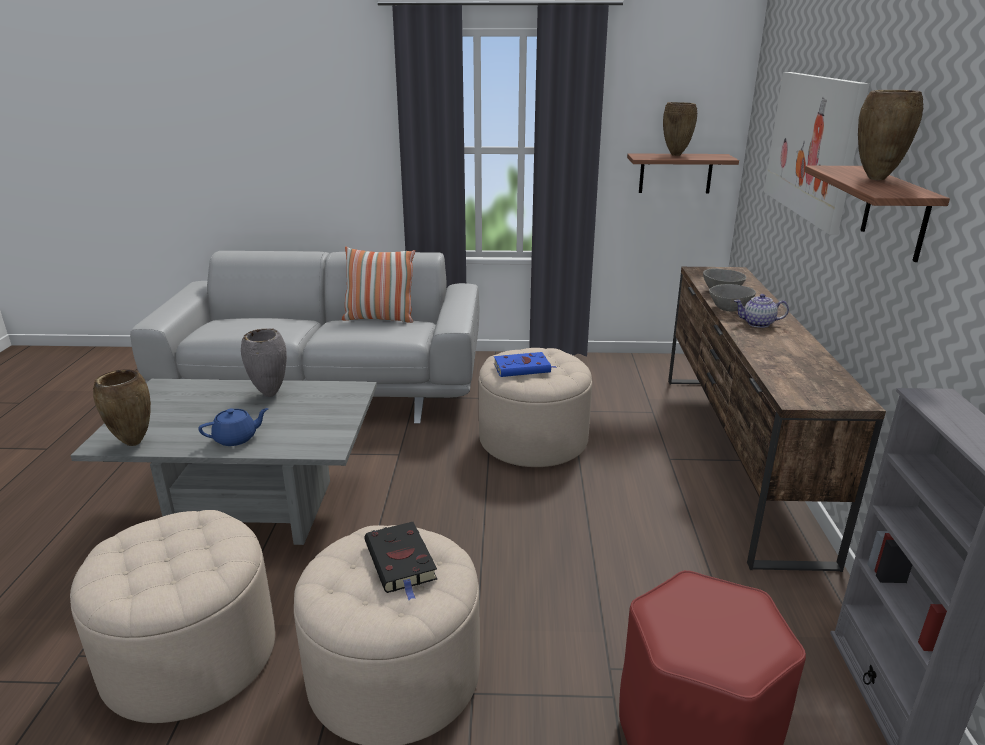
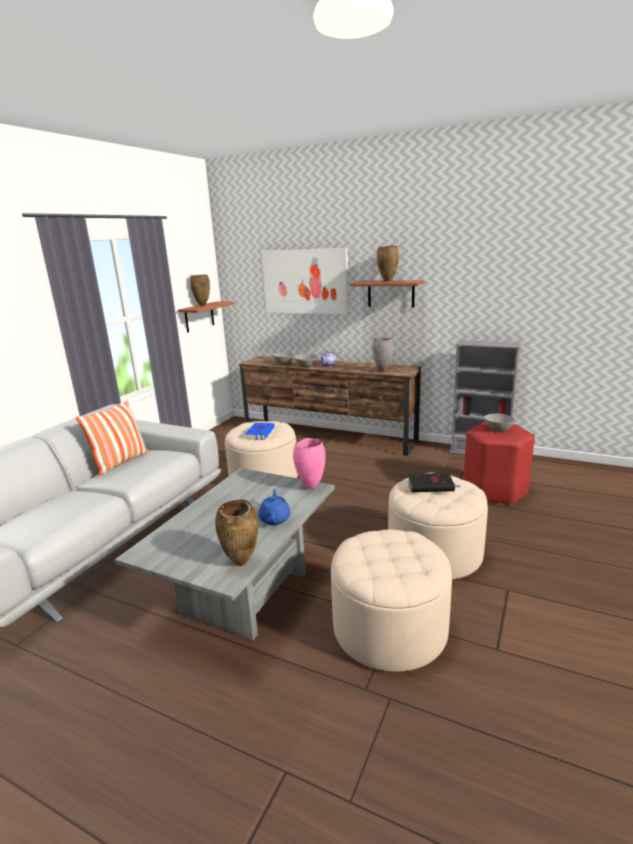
camera: 65 degrees left, 5 degrees down
(270, 395) = (218, 504): grey vase -> grey vase (383, 370)
(330, 442) = (310, 487): none -> pink vase
(726, 620) = (498, 429): none -> grey bowl

